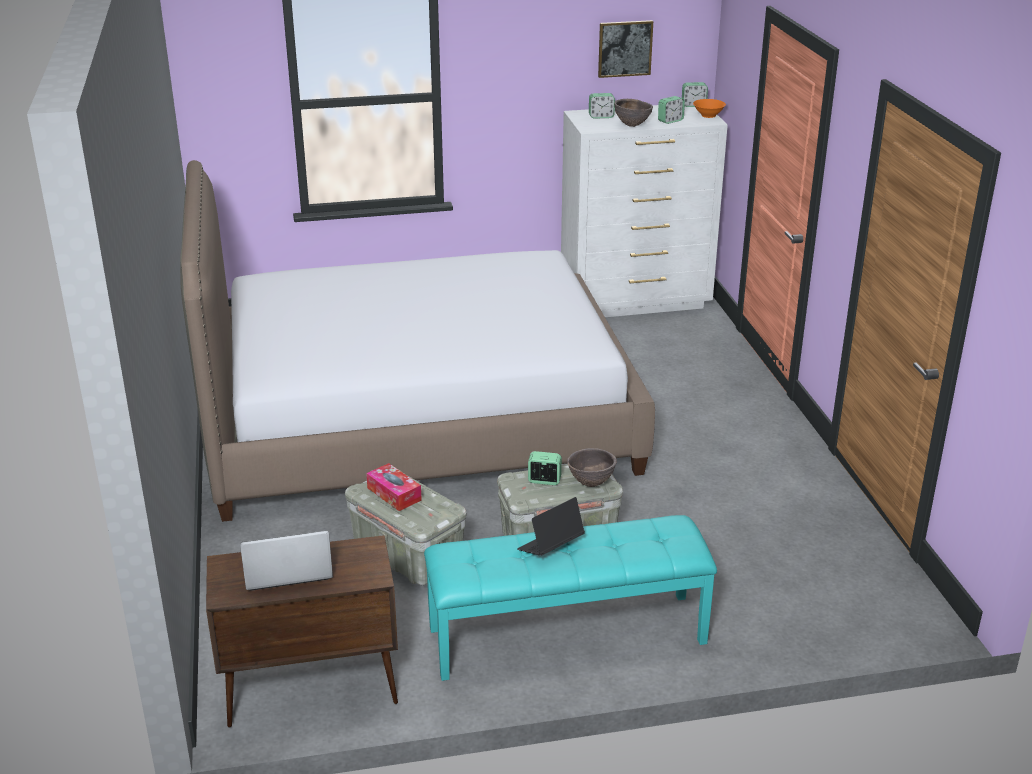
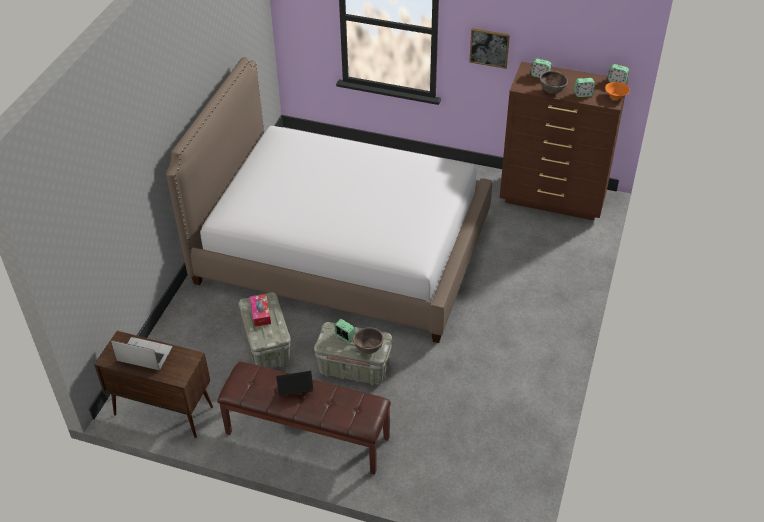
camera: 30 degrees right, 15 degrees up
(567, 636) = (306, 435): turquoise bench -> brown bench
(625, 48) = (572, 30): picture -> picture (489, 47)
(636, 301) = (553, 198): white dresser -> brown dresser

